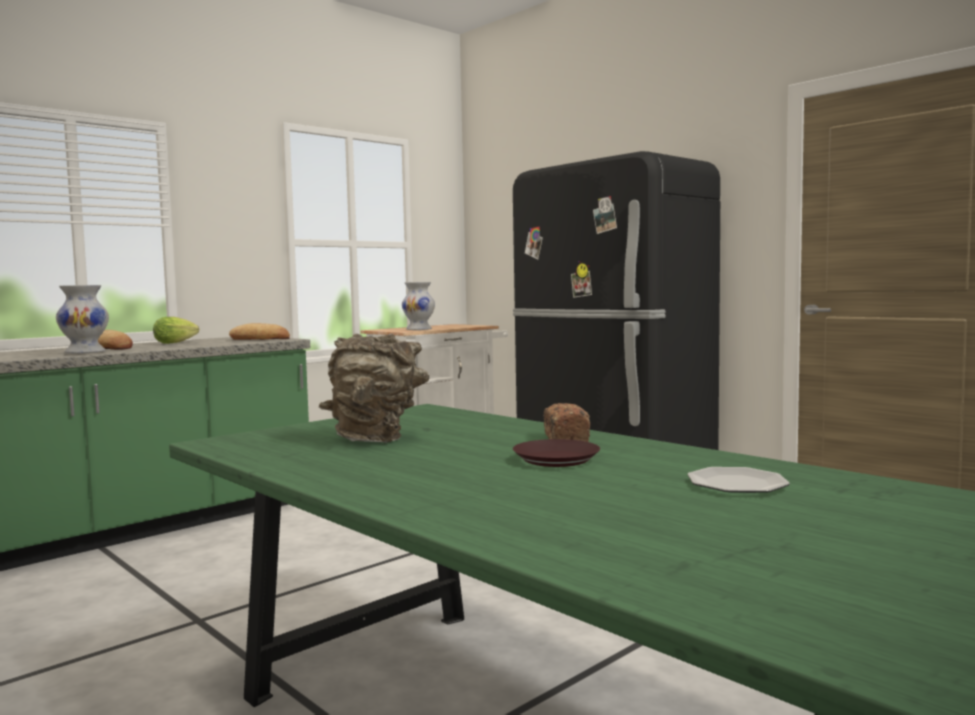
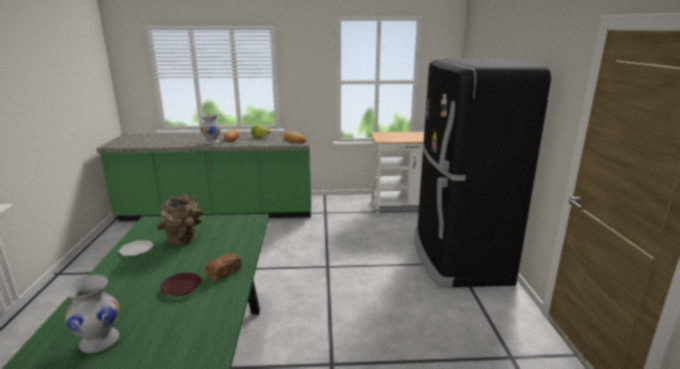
camera: 40 degrees right, 15 degrees up
(418, 329) = (391, 139): white vase -> white vase (99, 341)
(736, 484) = (171, 343): plate -> plate (136, 249)

